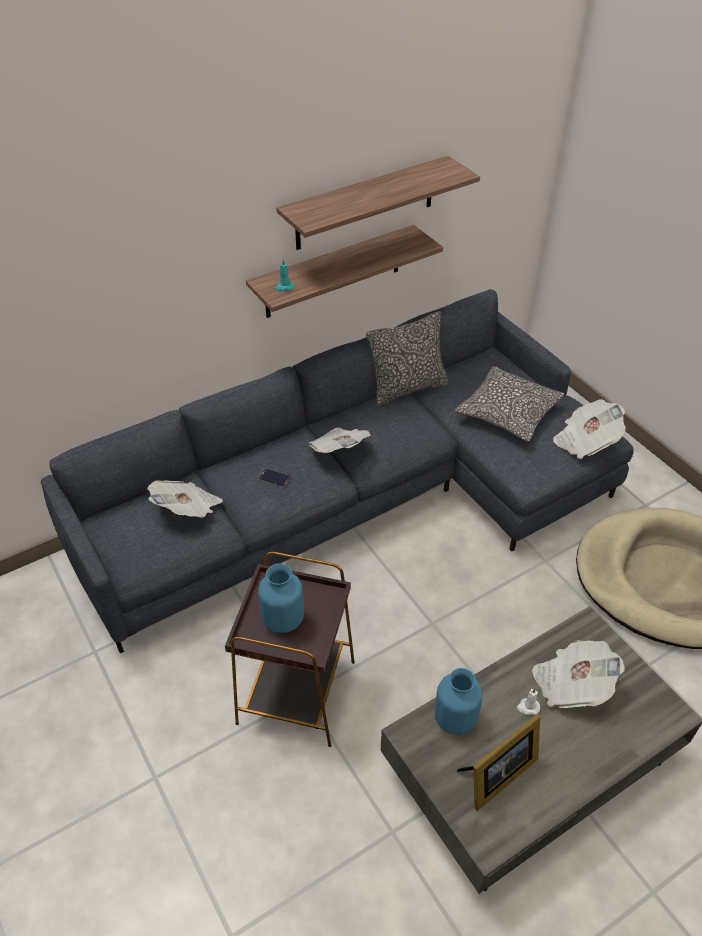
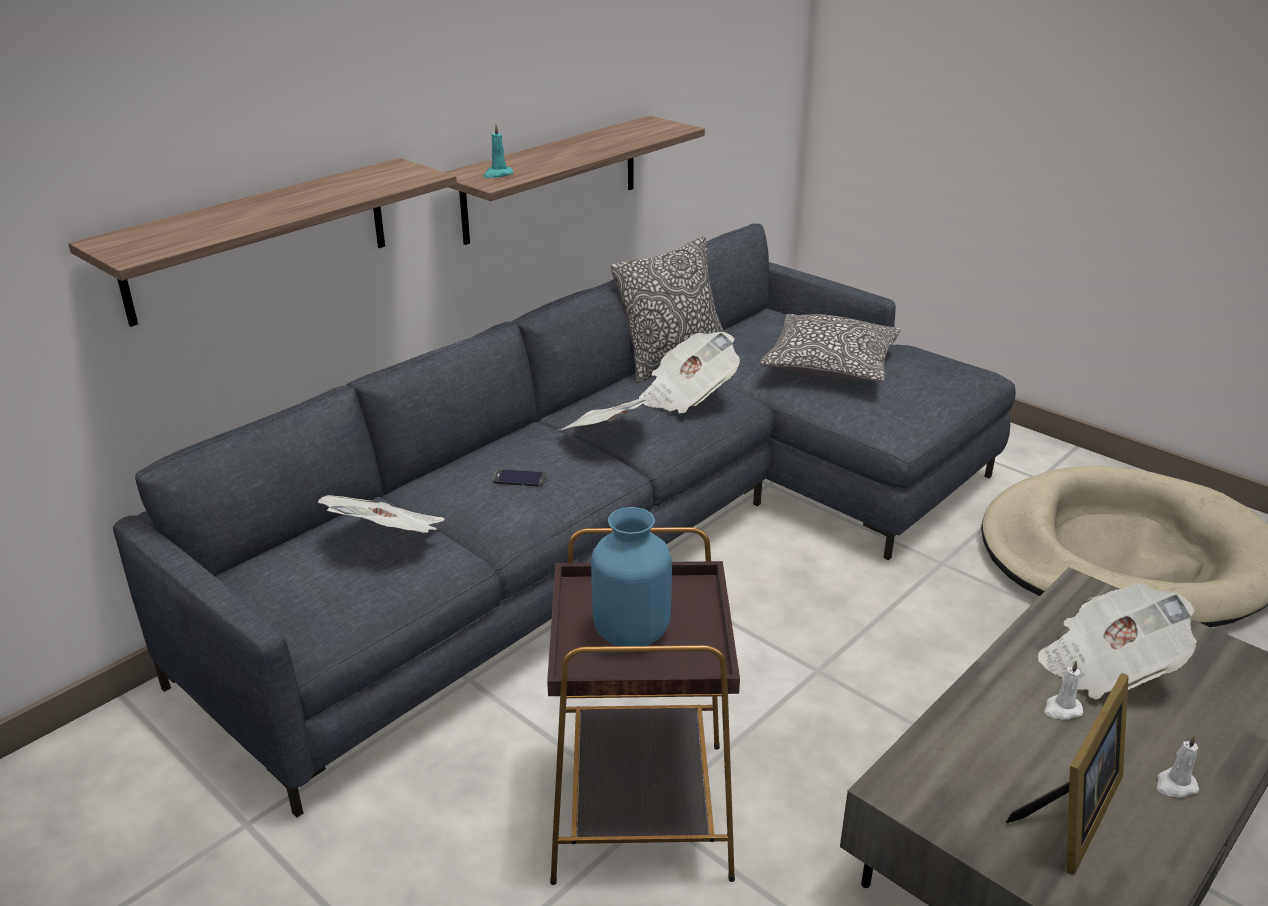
camera: 15 degrees left, 15 degrees down
(365, 203) = (589, 70): shelf -> shelf (258, 240)
(455, 719) = (960, 749): blue vase -> none
(565, 772) = (1175, 785): none -> white candle
(585, 441) = (953, 379): newspaper -> newspaper (687, 396)

